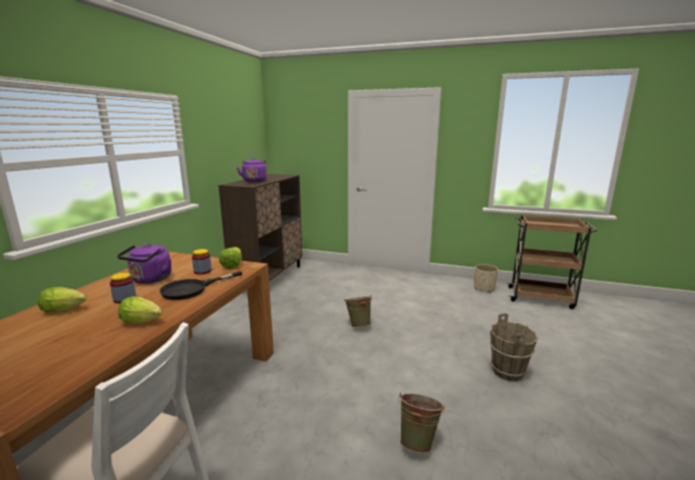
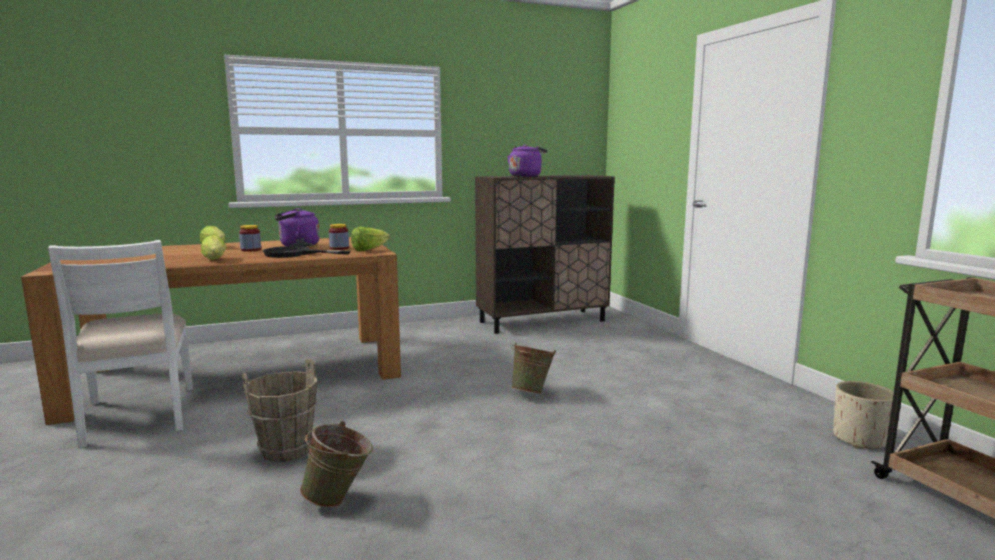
camera: 50 degrees right, 5 degrees down
(508, 371) = (599, 528): brown bucket -> brown bucket (287, 450)

